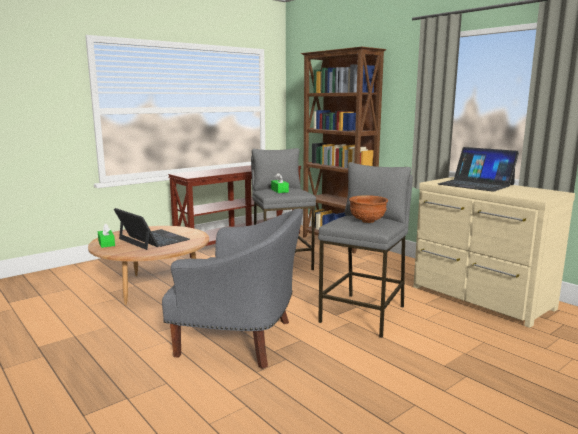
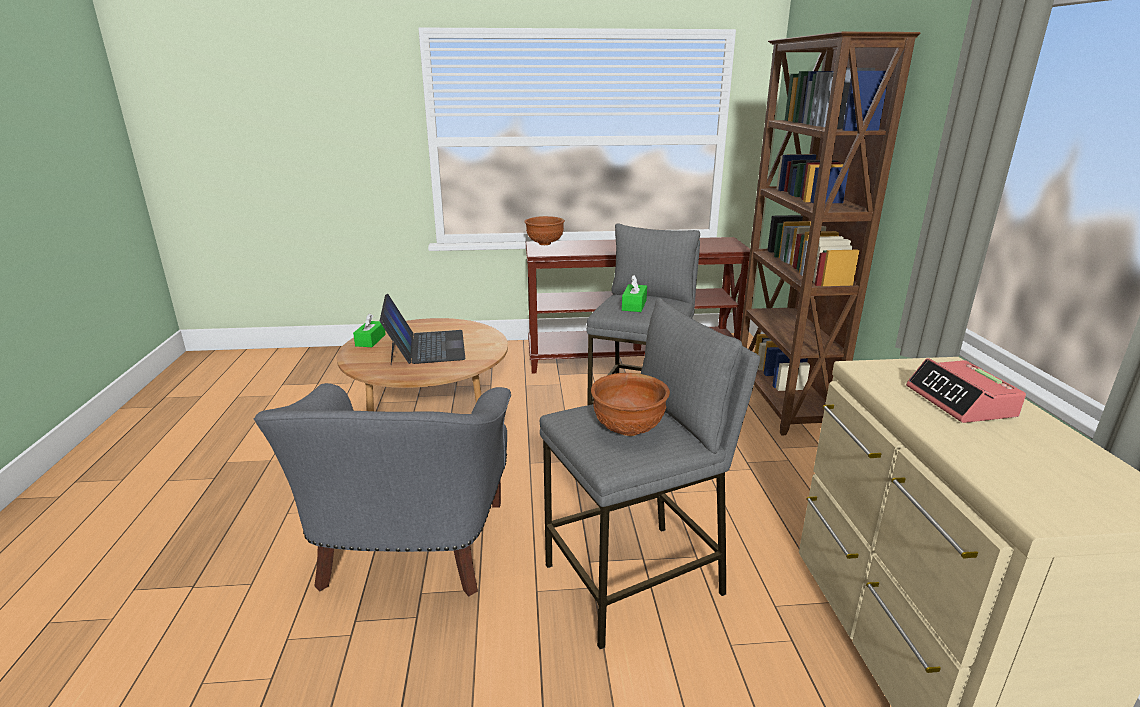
camera: 35 degrees right, 10 degrees up
(183, 173) = (544, 243): none -> brown bowl
(241, 340) = (410, 550): grey armchair -> grey armchair turned 45 degrees clockwise
(476, 184) = (960, 402): laptop -> alarm clock

